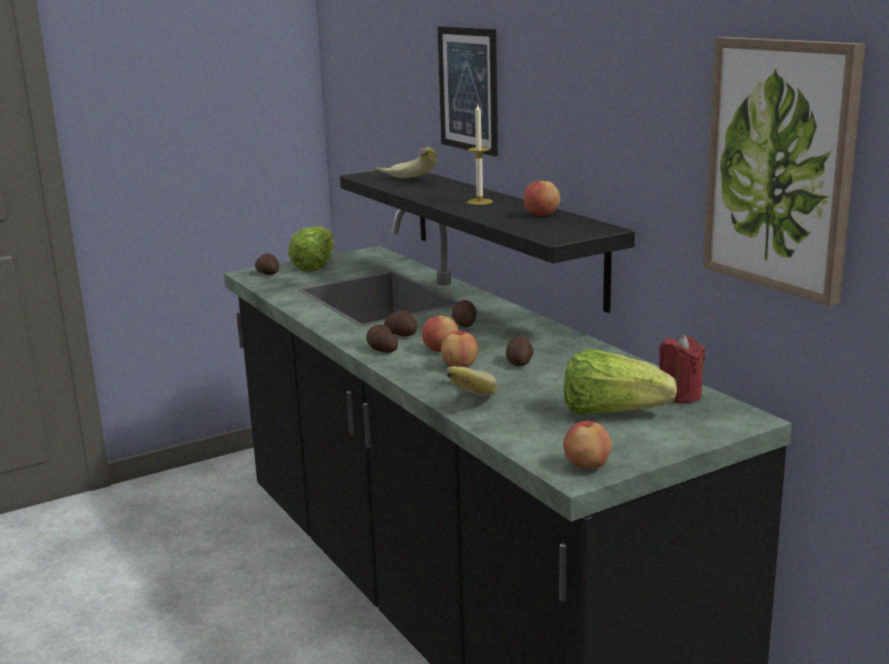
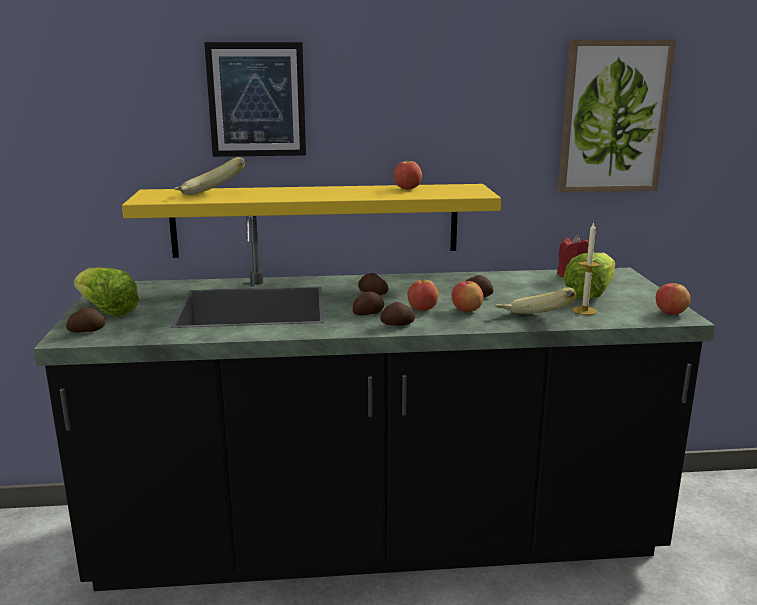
camera: 65 degrees left, 0 degrees up
(479, 202) = (335, 192): candle -> candle (584, 311)
(504, 232) = (315, 220): black shelf -> yellow shelf

